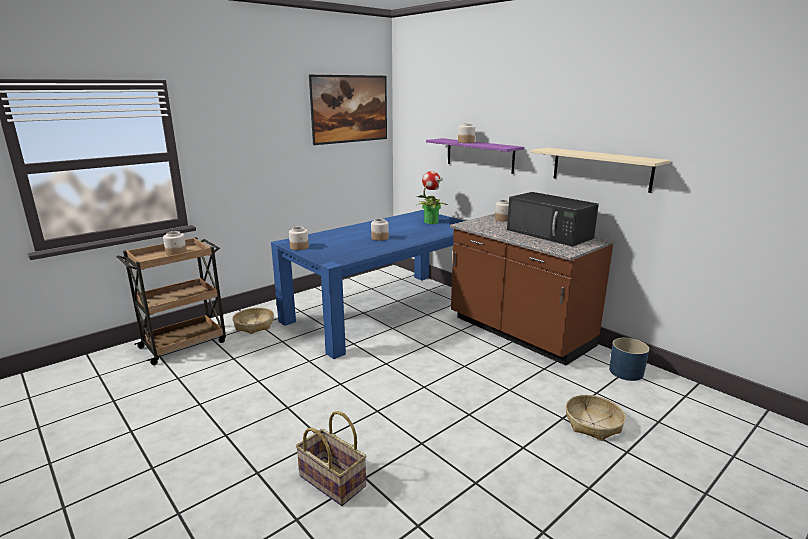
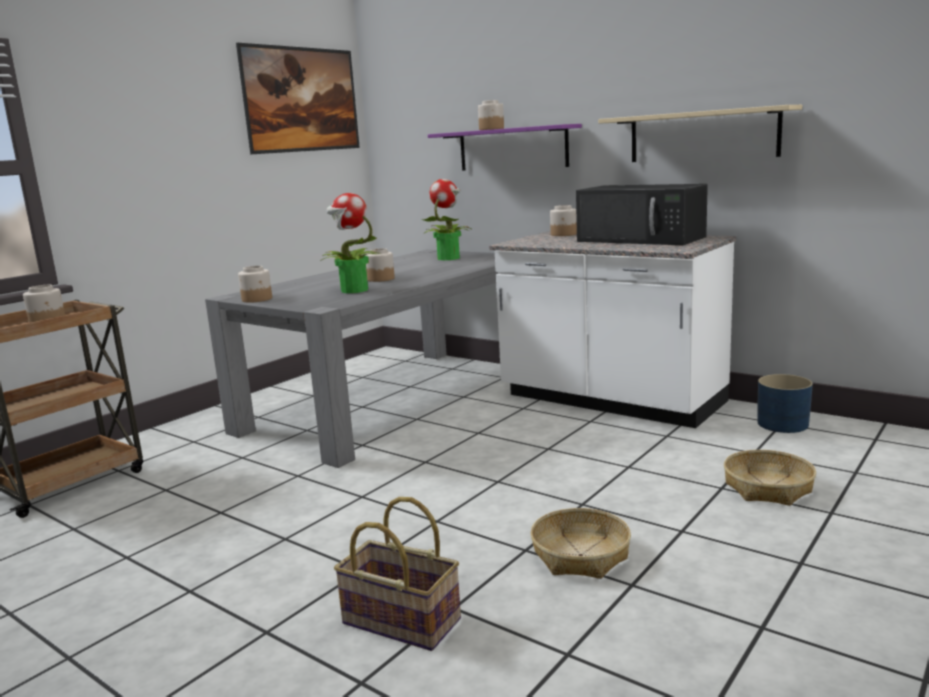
camera: 10 degrees left, 5 degrees down
(254, 325) = (186, 444): basket -> basket (580, 555)
(358, 247) = (353, 290): none -> potted plant
(385, 309) = (396, 398): blue dining table -> grey dining table
(519, 332) = (610, 400): brown counter -> white counter

